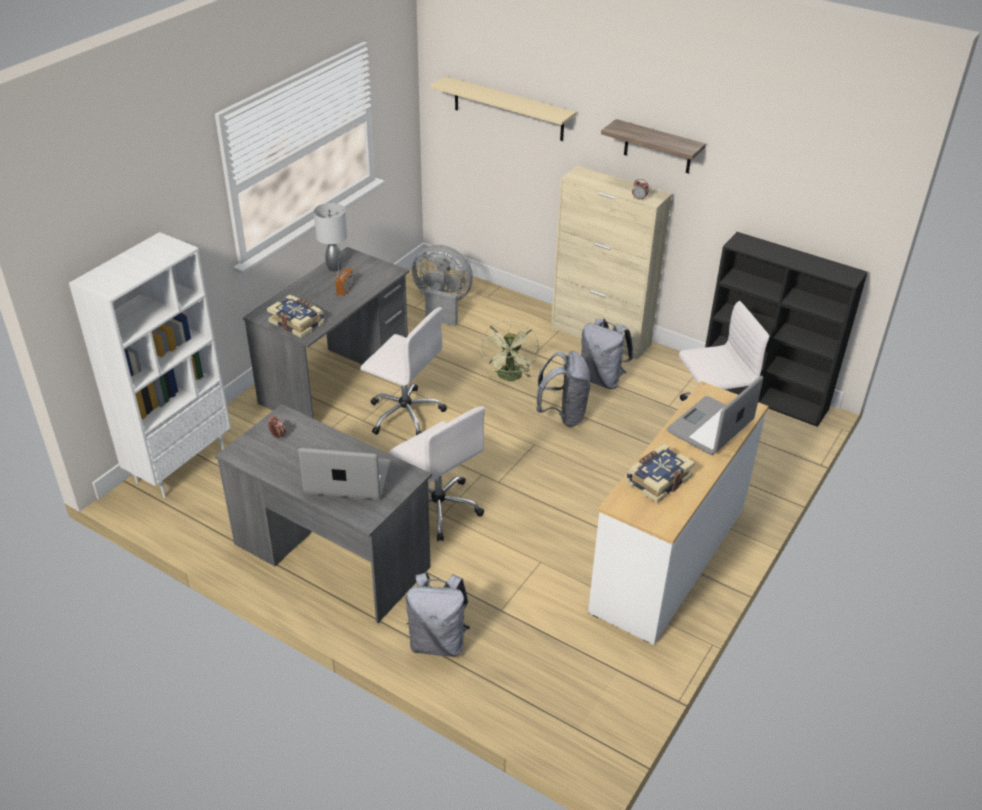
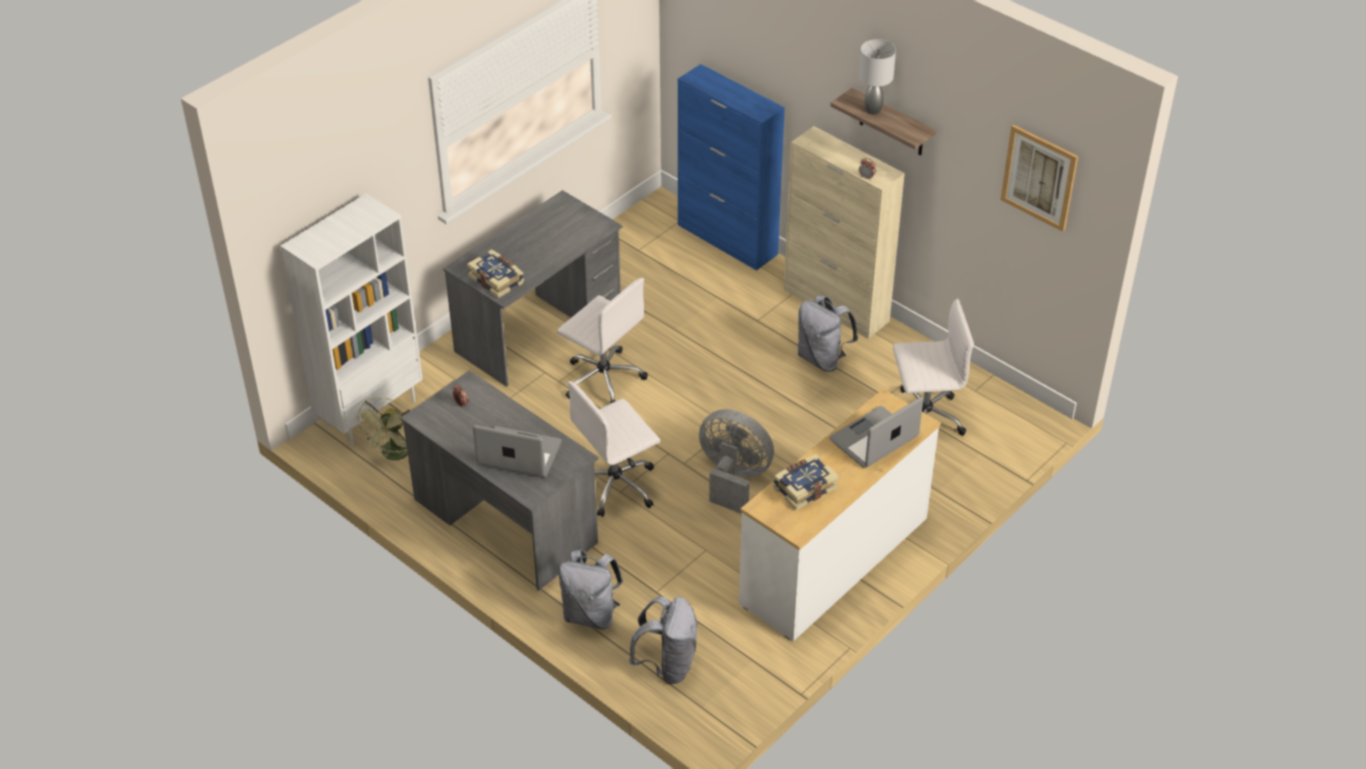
camera: 10 degrees right, 5 degrees up
(335, 268) = (545, 216): grey table lamp -> grey table lamp (873, 110)
(345, 289) = (551, 244): radio -> none
(437, 508) = (617, 484): white office chair -> white office chair turned 90 degrees clockwise
(442, 305) = (668, 250): grey fan -> grey fan (733, 478)
(491, 293) = (727, 240): none -> blue cabinet
(508, 109) = (748, 54): beige shelf -> none
(510, 377) = (723, 347): green fan -> green fan (395, 455)
(563, 415) = (769, 396): grey backpack -> grey backpack (667, 665)
(764, 395) = (994, 395): black bookcase -> none
(818, 170) = (1039, 177): none -> picture

